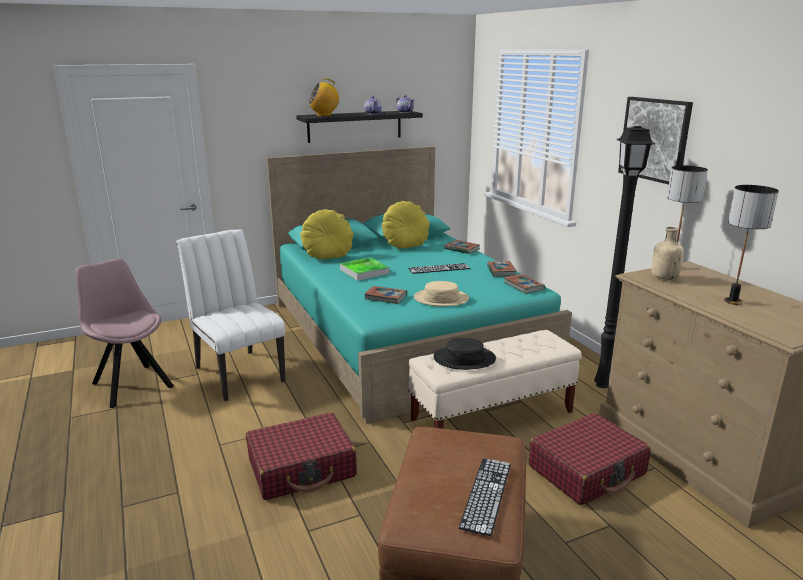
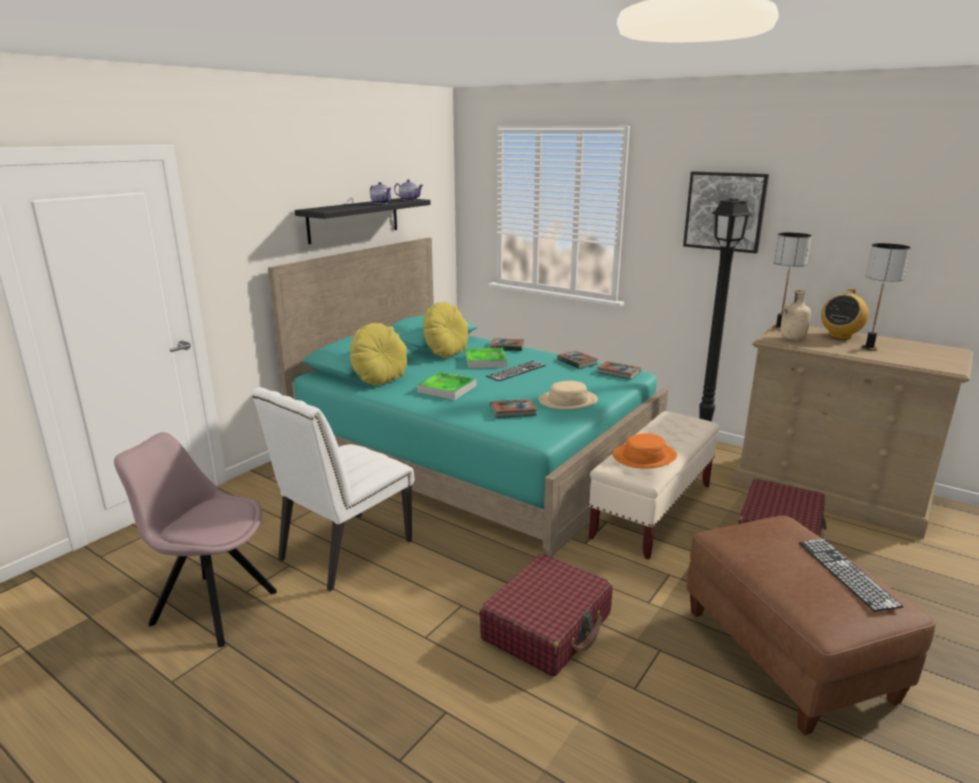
camera: 30 degrees left, 0 degrees up
(240, 375) = (346, 549): white chair -> white chair turned 75 degrees counterclockwise
(324, 115) = (333, 208): radio -> radio (840, 336)
(427, 257) = (485, 361): none -> tray
(464, 358) = (644, 456): black hat -> orange hat

